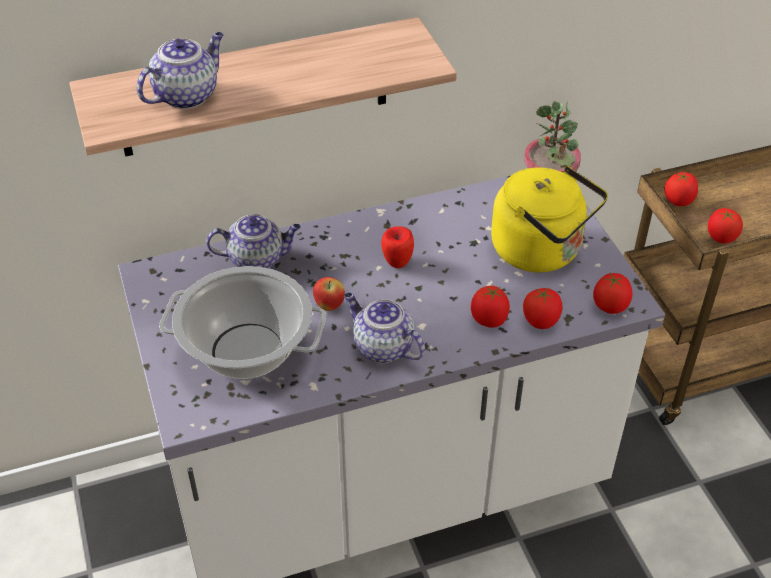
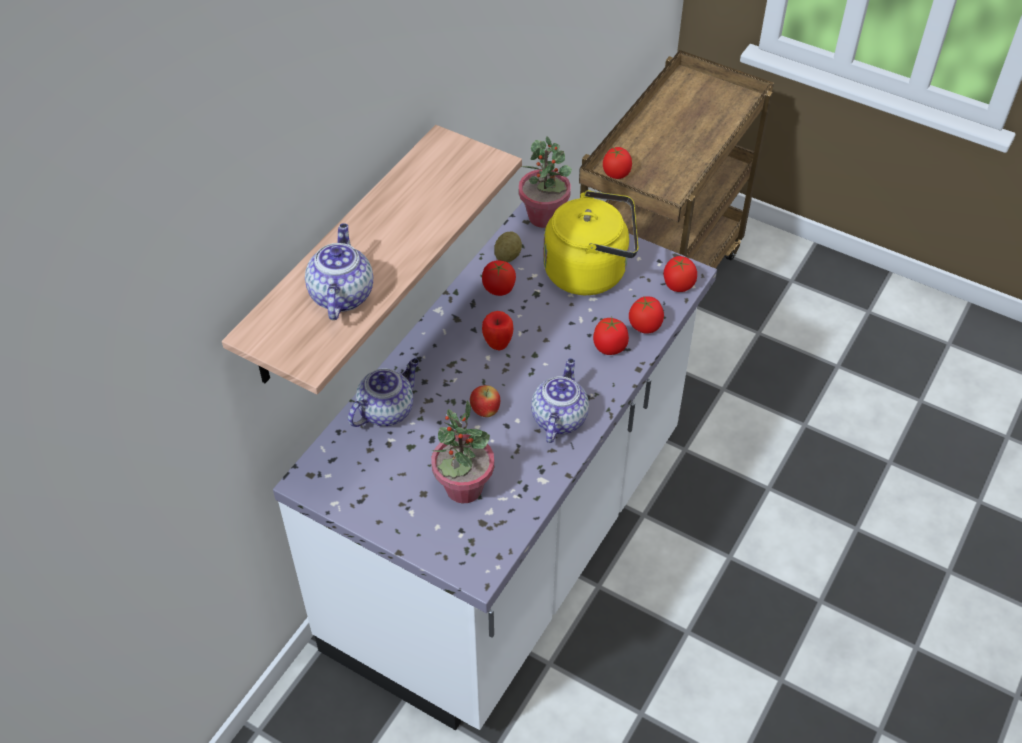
camera: 40 degrees left, 5 degrees up
(246, 351) = (463, 488): cooking pot -> potted plant
(382, 347) = (558, 418): teapot -> teapot turned 105 degrees clockwise
(482, 202) = (507, 256): none -> potato
(720, 238) = (671, 187): tomato -> tomato (498, 289)

